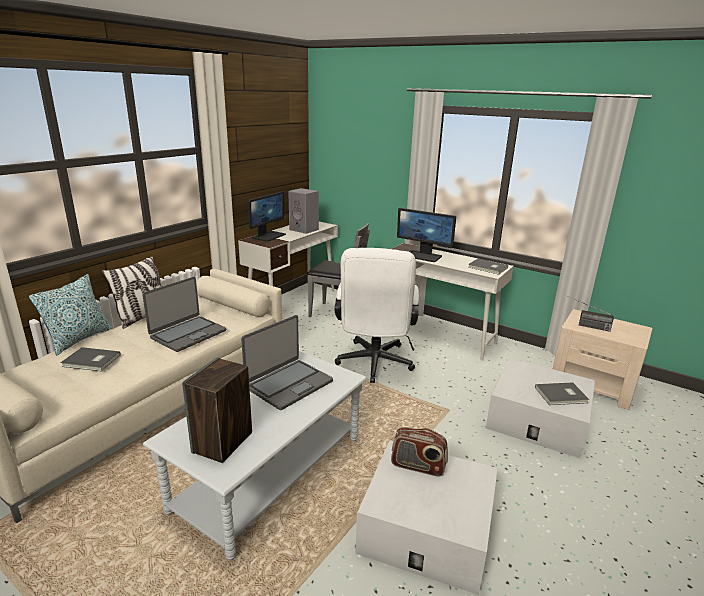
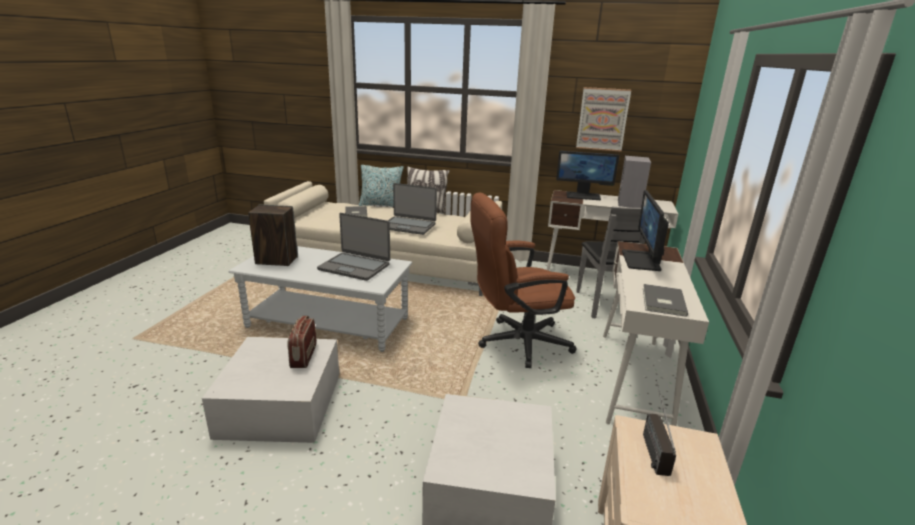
camera: 70 degrees right, 0 degrees up
(260, 163) = (602, 119): none -> picture
(374, 365) = (516, 343): white office chair -> brown office chair
(562, 395) = (479, 456): grey book -> none

